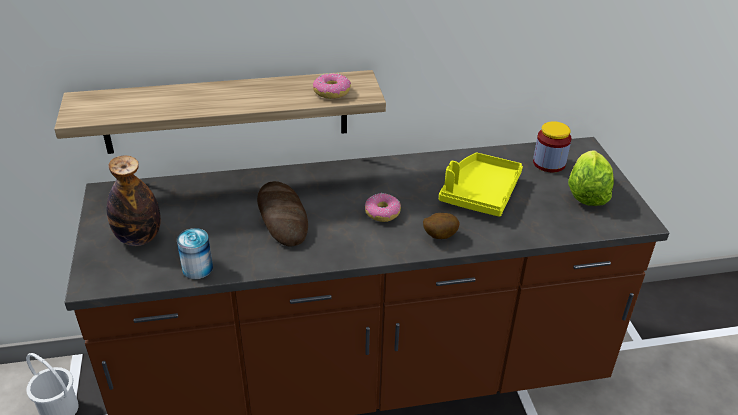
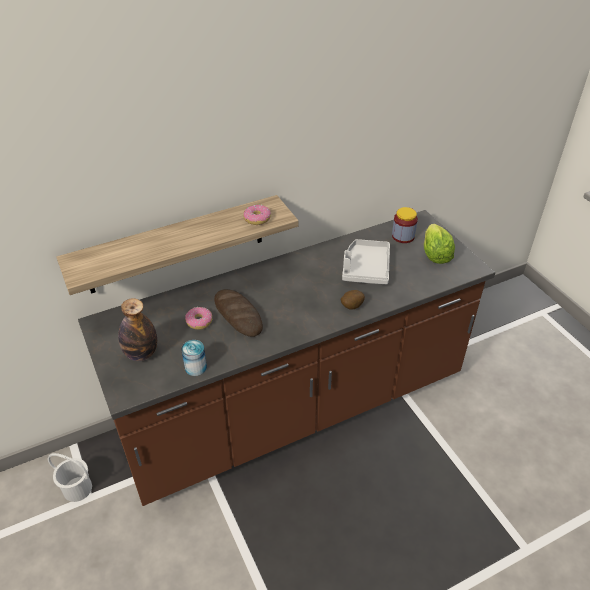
camera: 15 degrees left, 5 degrees up
(382, 212) = (306, 297): donut -> donut (199, 321)
(479, 193) = (365, 268): yellow tray -> grey tray

